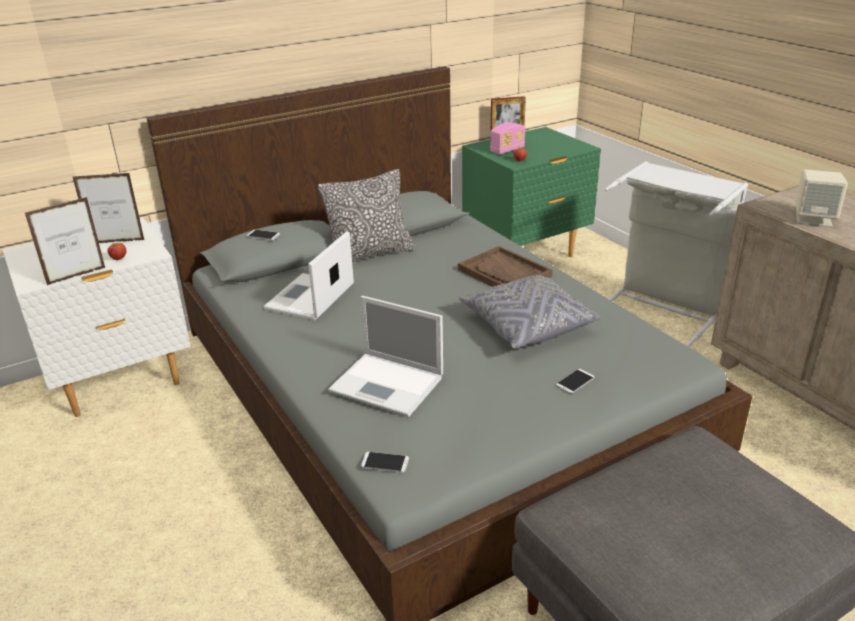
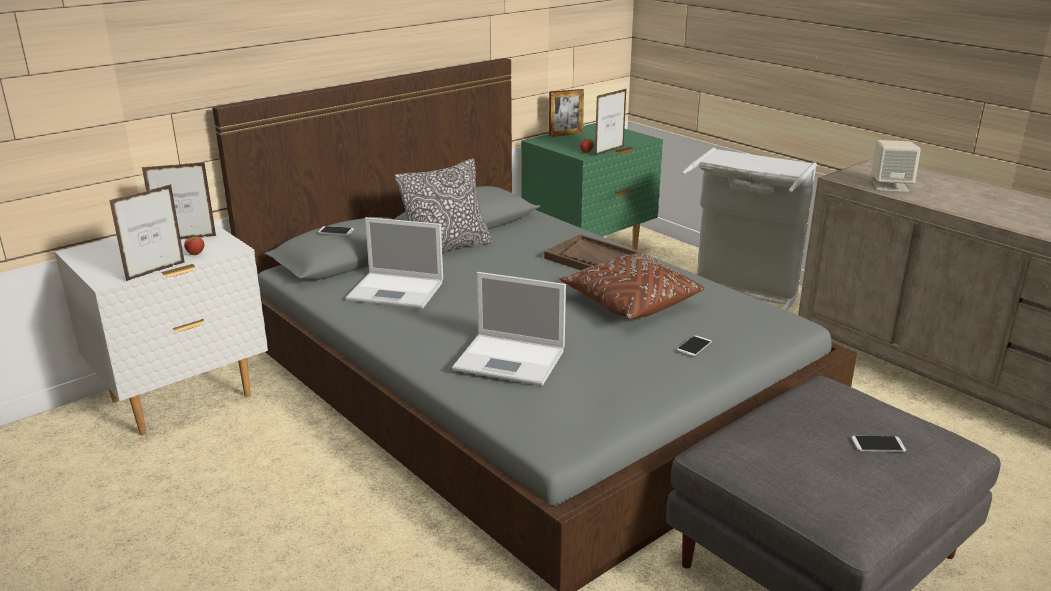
camera: 10 degrees left, 5 degrees down
(309, 298) = (397, 291): laptop -> laptop turned 90 degrees counterclockwise
(385, 462) = (532, 426): phone -> phone (878, 444)
(507, 150) = (569, 143): radio -> none
(526, 325) = (630, 302): grey pillow -> brown pillow
(542, 160) = (609, 151): none -> picture frame

